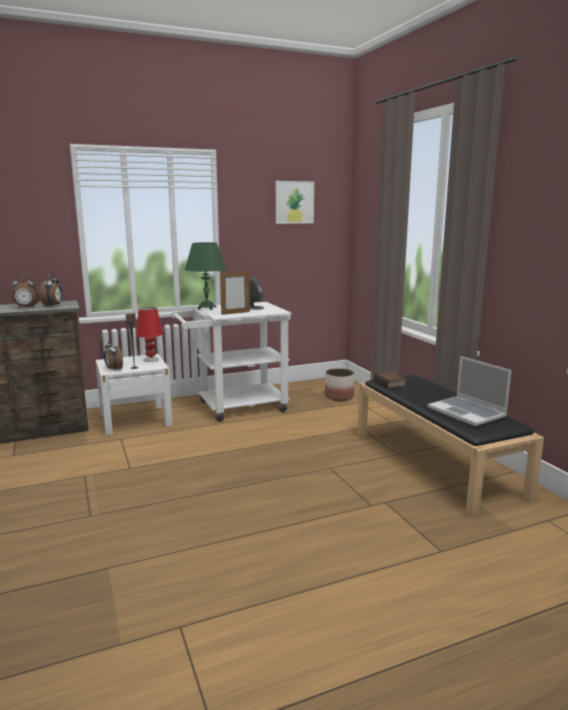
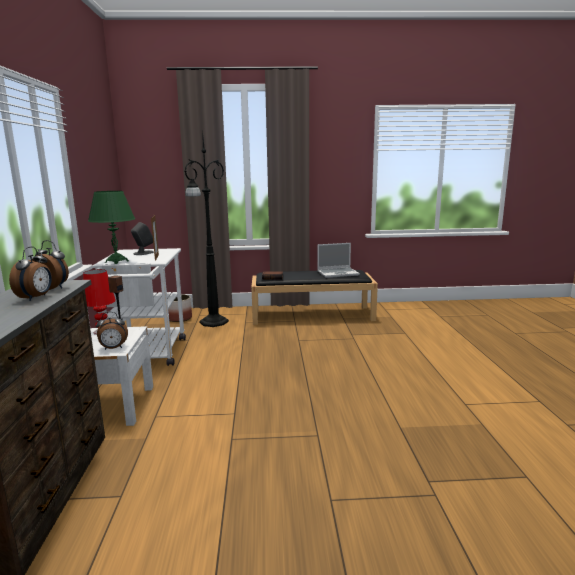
camera: 70 degrees left, 0 degrees up
(294, 202) = (98, 151): picture -> none
(343, 413) = (212, 322): none -> black floor lamp

